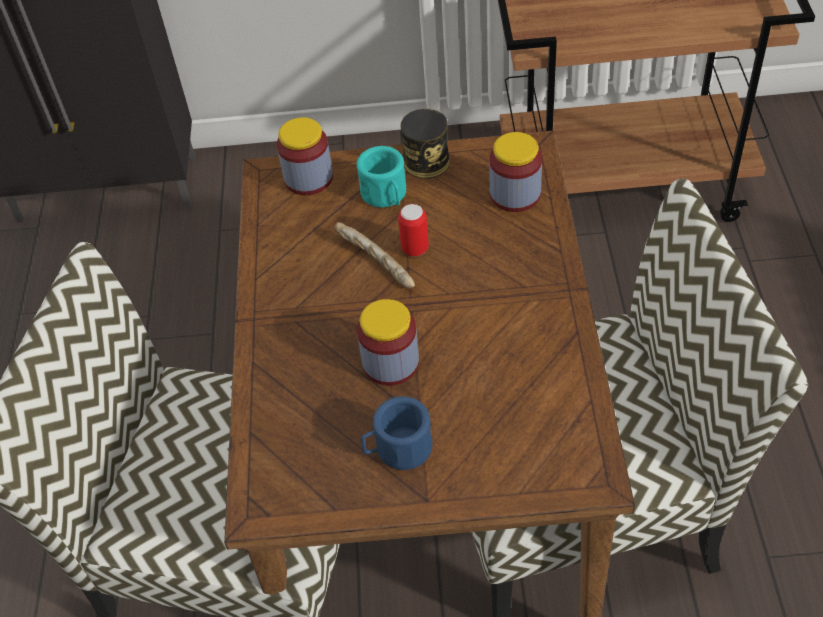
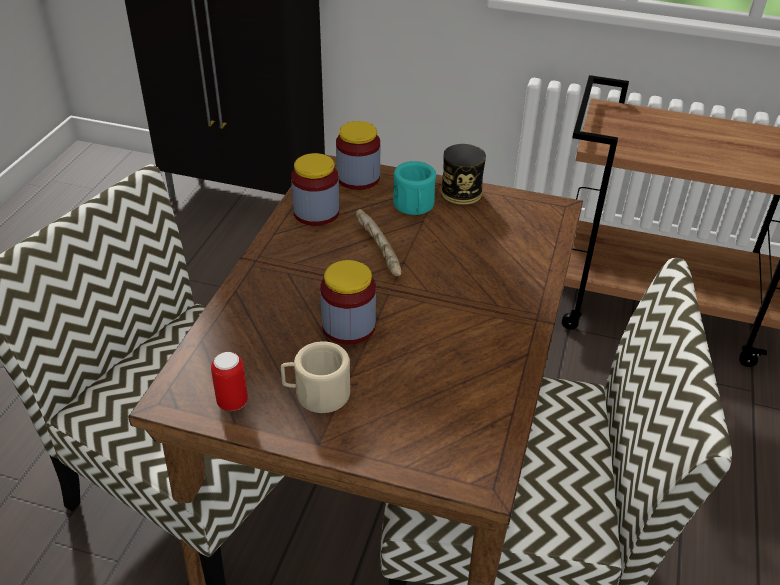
camera: 15 degrees right, 10 degrees down
(398, 449) = (316, 394): blue mug -> beige mug
(415, 249) = (417, 250): can -> can (232, 402)
(515, 194) = (525, 236): jar -> jar (316, 213)

